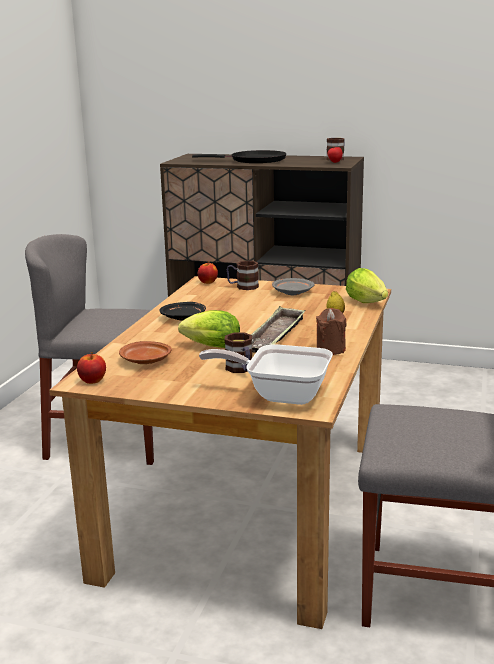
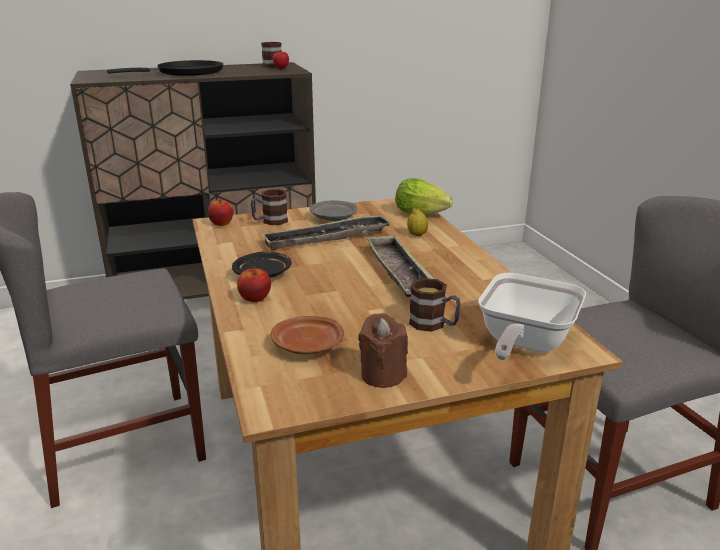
camera: 35 degrees left, 5 degrees up
(92, 381) = (286, 399): apple -> apple (255, 299)
(209, 346) = (351, 305): lettuce -> none
(263, 305) = (327, 238): none -> tray
(280, 394) = (523, 344): frying pan -> frying pan turned 45 degrees counterclockwise
(330, 350) = (477, 274): brown candle -> brown candle (382, 375)

